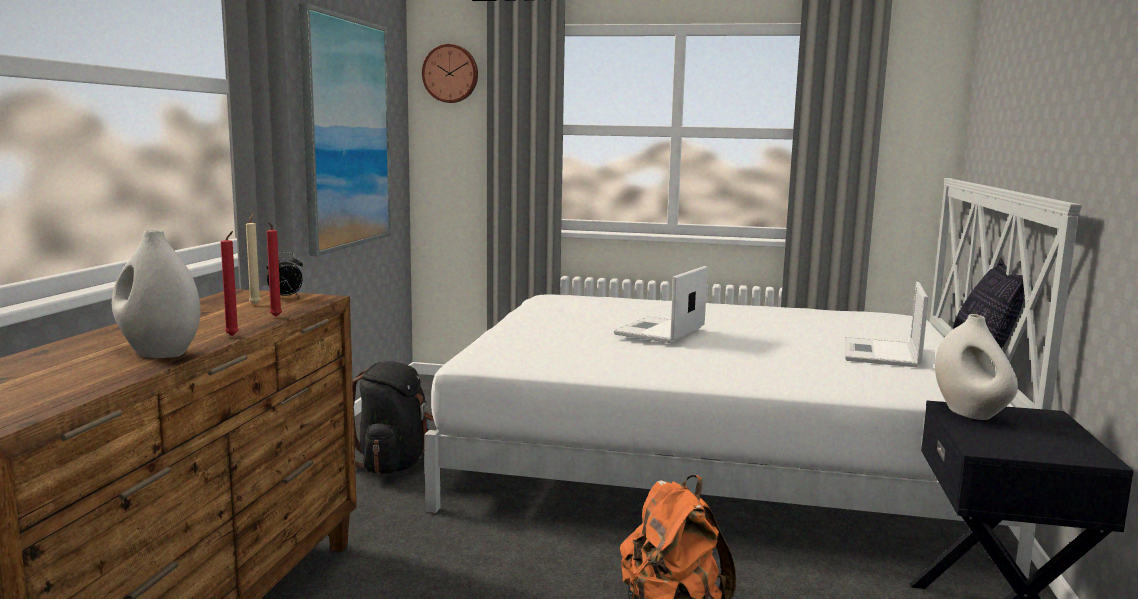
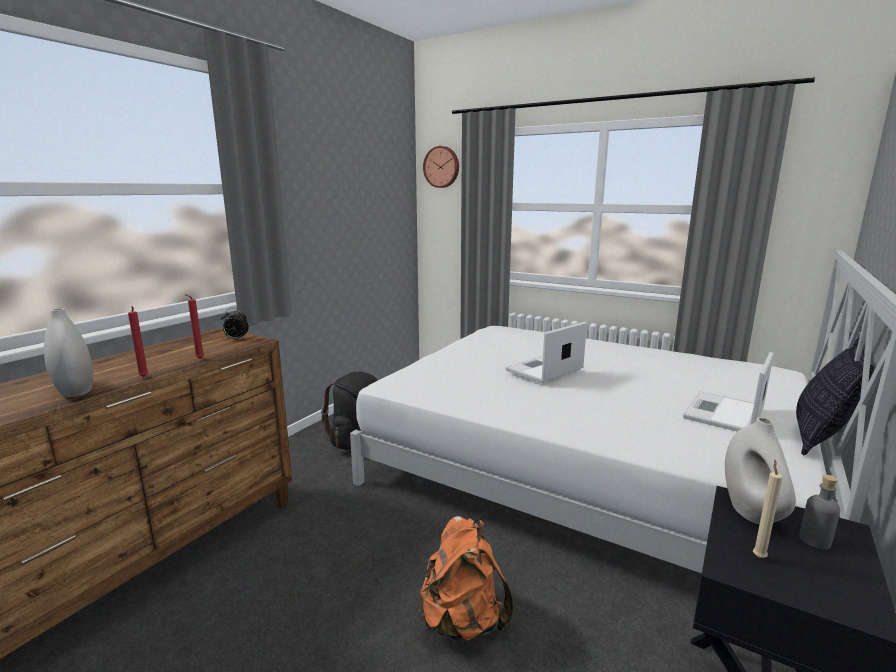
camera: 20 degrees right, 5 degrees up
(256, 304) = (209, 344): beige candle -> beige candle (758, 556)
(346, 133) = (353, 213): picture -> none
(1032, 424) = (815, 540): none -> grey bottle

